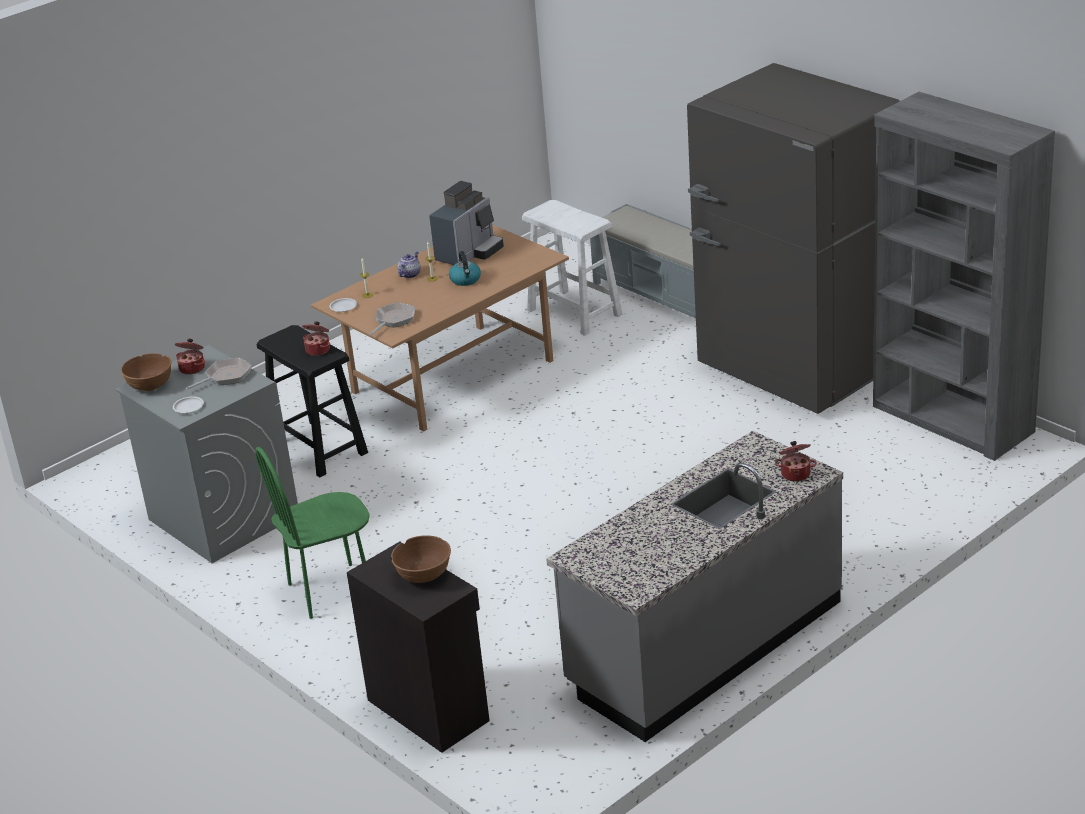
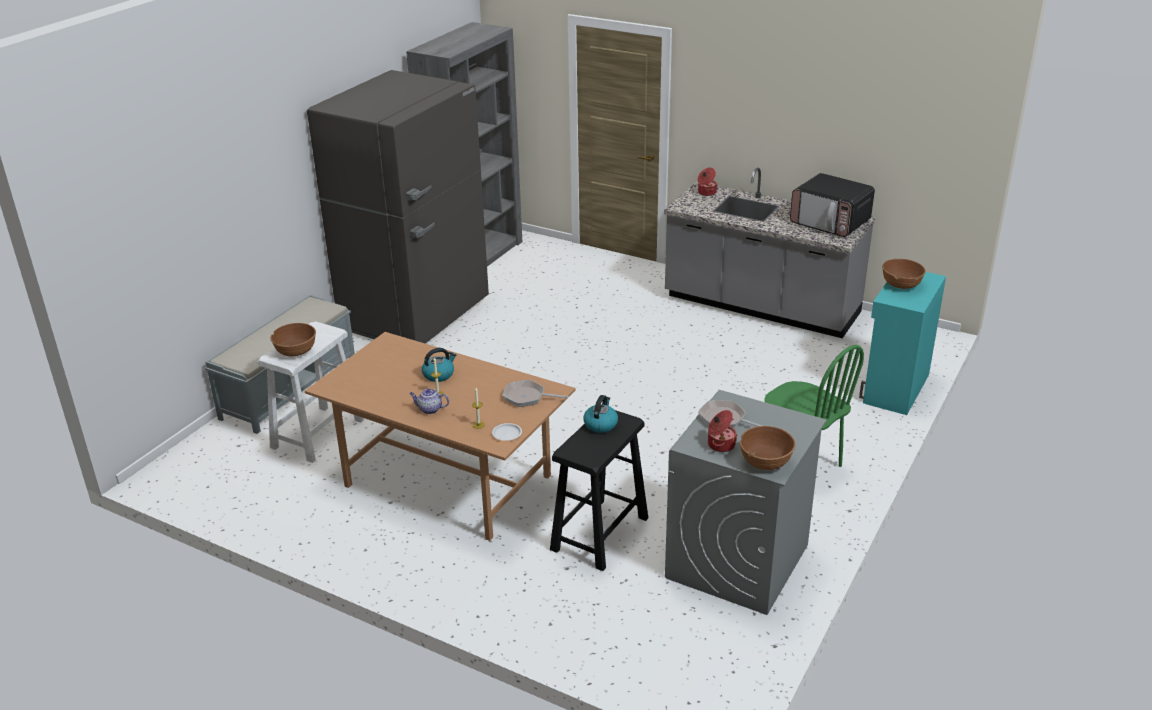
camera: 110 degrees left, 0 degrees up
(188, 407) = (789, 425): white plate -> none
(318, 350) = (600, 424): cooking pot -> kettle
(429, 709) = (894, 388): black cabinet -> turquoise cabinet
(469, 253) = (380, 384): coffee machine -> none
(553, 214) = (296, 351): none -> brown bowl
(636, 561) = (830, 222): none -> microwave

